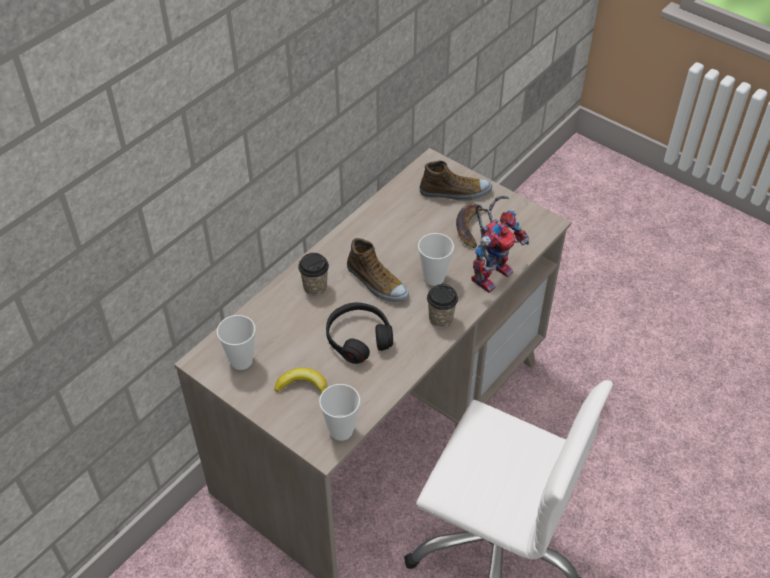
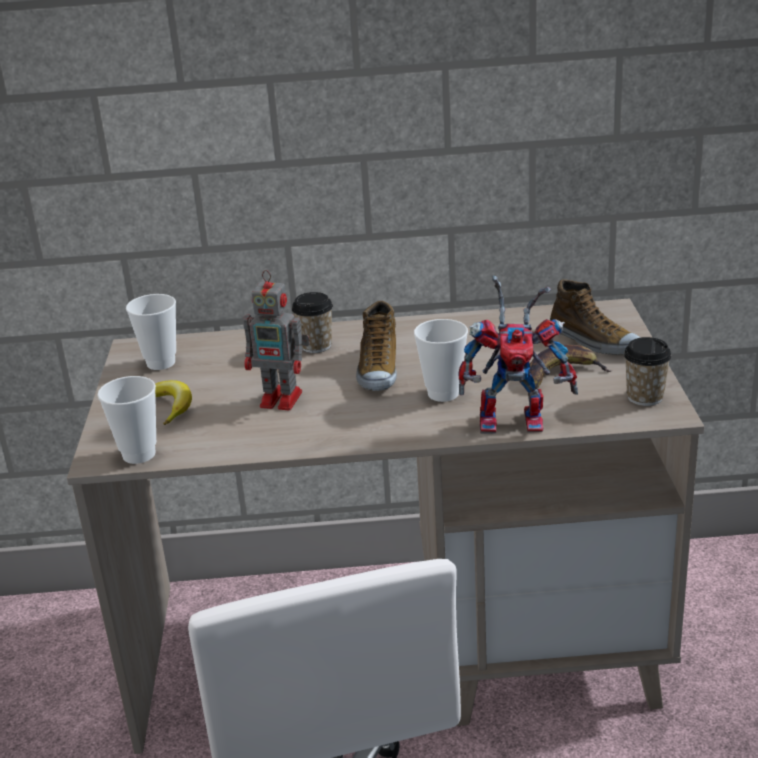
camera: 50 degrees right, 20 degrees down
(358, 338) = (283, 399): black headphones -> toy robot
(441, 319) = (389, 427): cup -> cup (645, 397)

